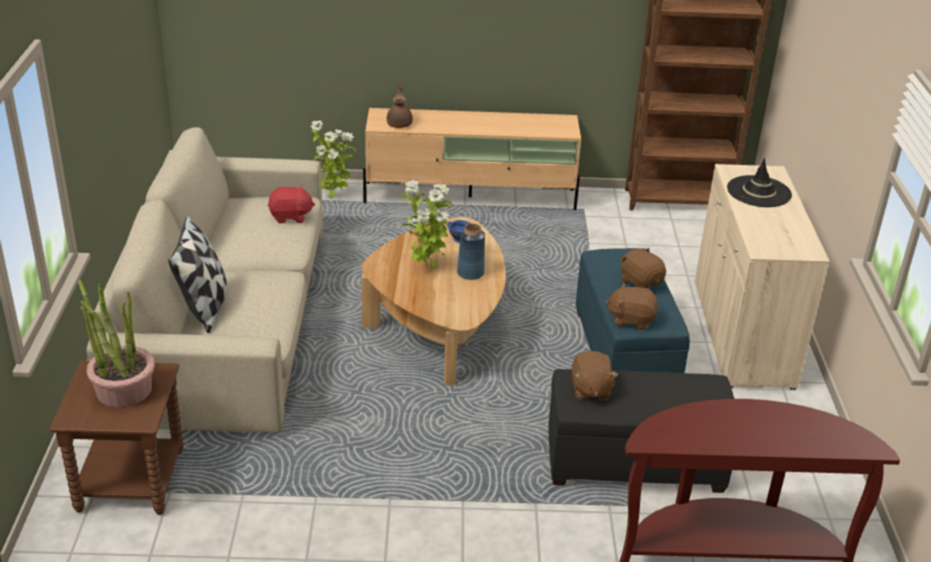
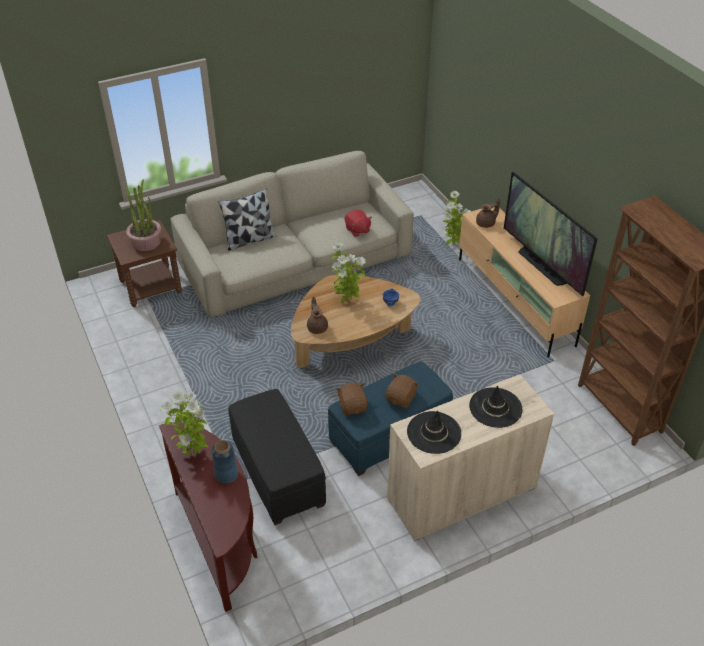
camera: 65 degrees right, 10 degrees up
(458, 304) = (317, 327): none -> brown teapot
(470, 273) = (355, 320): blue vase -> blue vase (226, 474)
(507, 121) = (542, 266): none -> television
(590, 390) = (263, 409): brown plush toy -> none
(704, 434) = (193, 454): none -> potted plant
(778, 237) = (433, 433): none -> black hat

